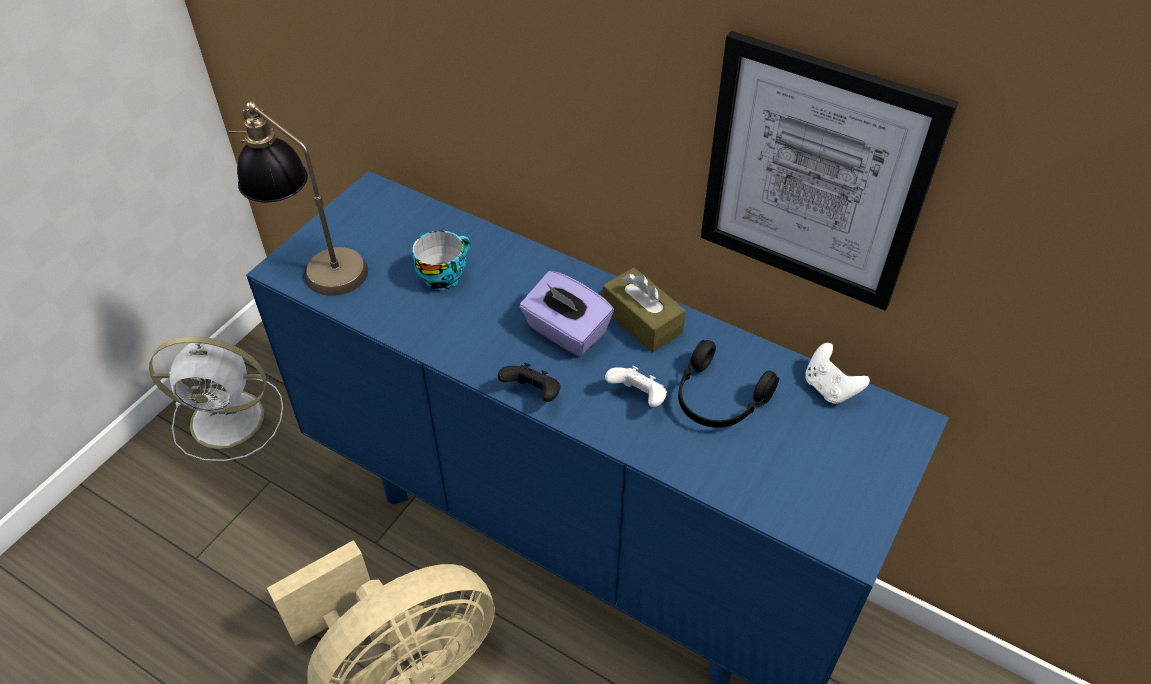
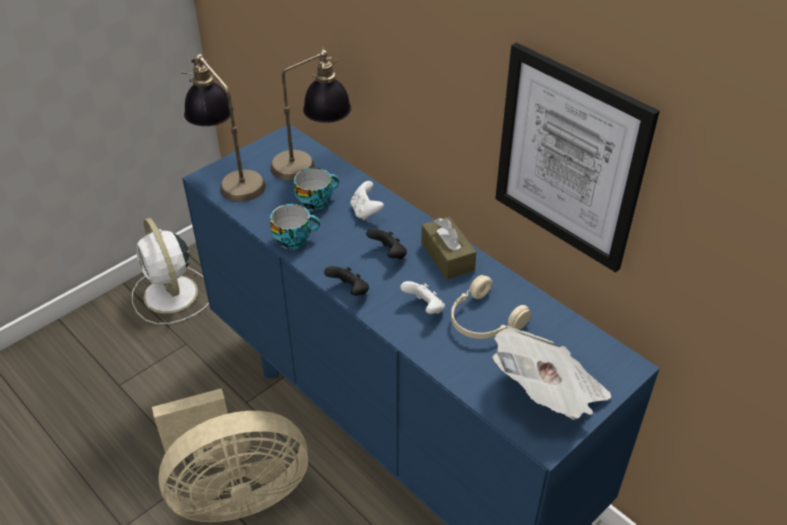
camera: 15 degrees right, 5 degrees down
(231, 419) = (171, 296): white fan -> white fan turned 45 degrees clockwise
(421, 227) = (312, 166): none -> table lamp
(434, 334) = (294, 239): none -> cup
(566, 332) = (388, 254): purple tissue box -> black game controller
(718, 399) = (483, 320): black headphones -> beige headphones
(829, 388) = (572, 329): white game controller -> white game controller (366, 211)
(832, 481) = (548, 393): none -> newspaper

